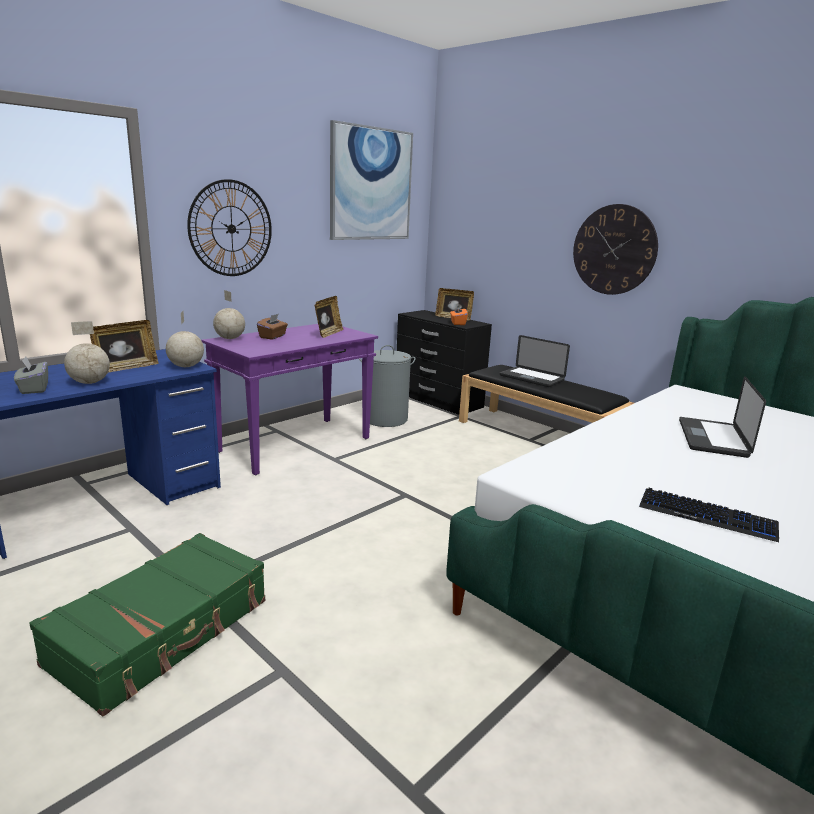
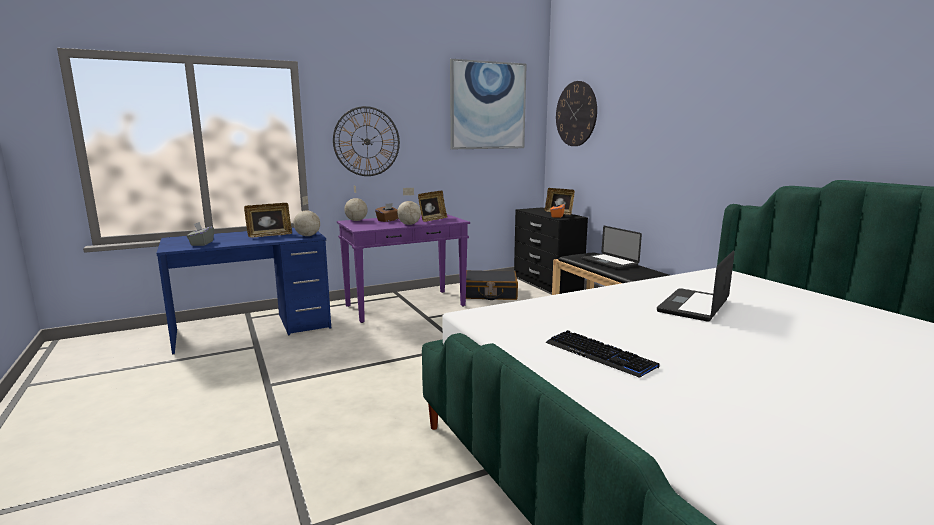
camera: 20 degrees right, 5 degrees down
(89, 382) = (237, 242): globe -> globe (409, 224)
(163, 632) = (229, 407): green suitcase -> none
(385, 419) = (490, 293): grey laundry basket -> black suitcase
(614, 250) = (677, 147): wall clock -> wall clock (576, 114)

